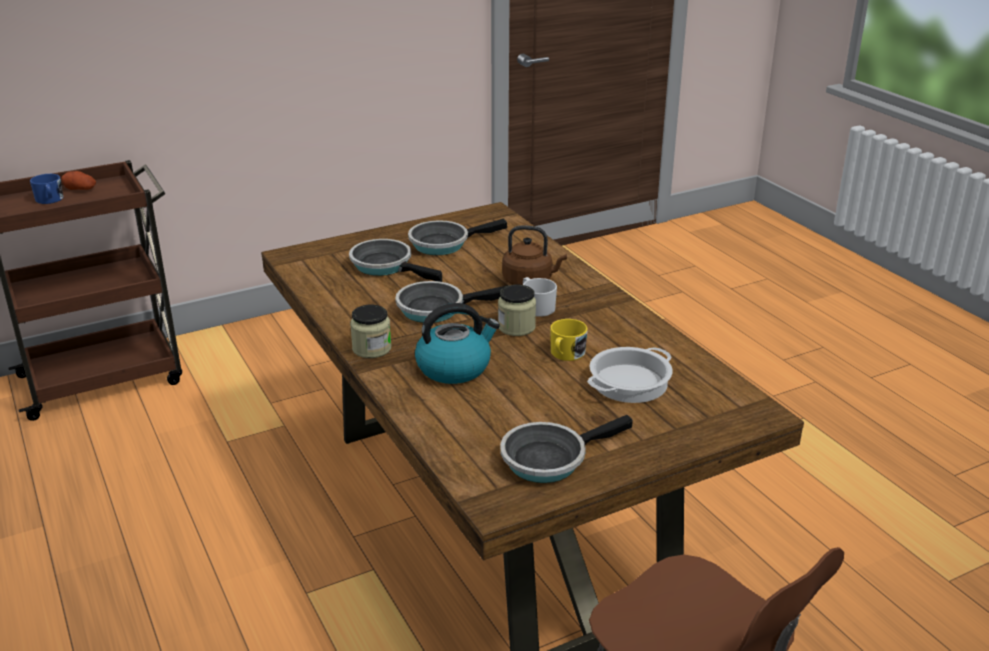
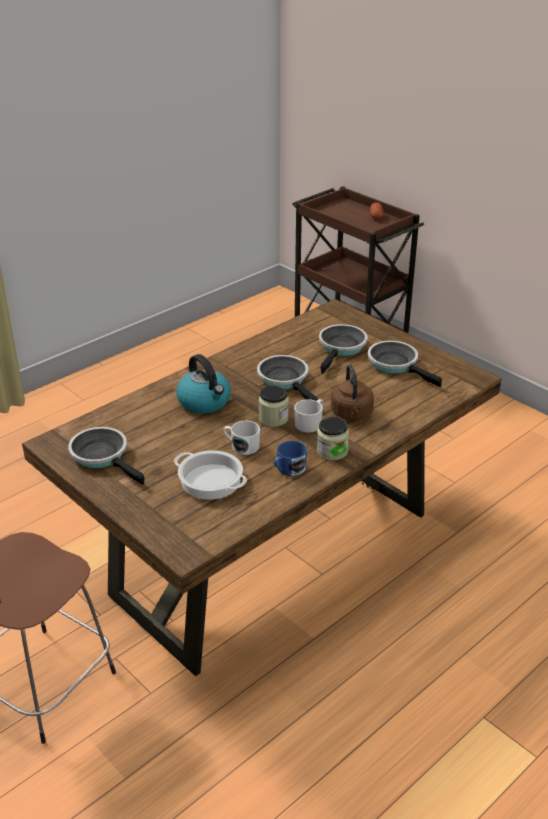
camera: 75 degrees right, 5 degrees up
(50, 200) = (353, 213): blue mug -> blue mug (288, 469)
(371, 348) = (217, 366): jar -> jar (332, 451)
(565, 354) = (241, 446): yellow mug -> white mug

